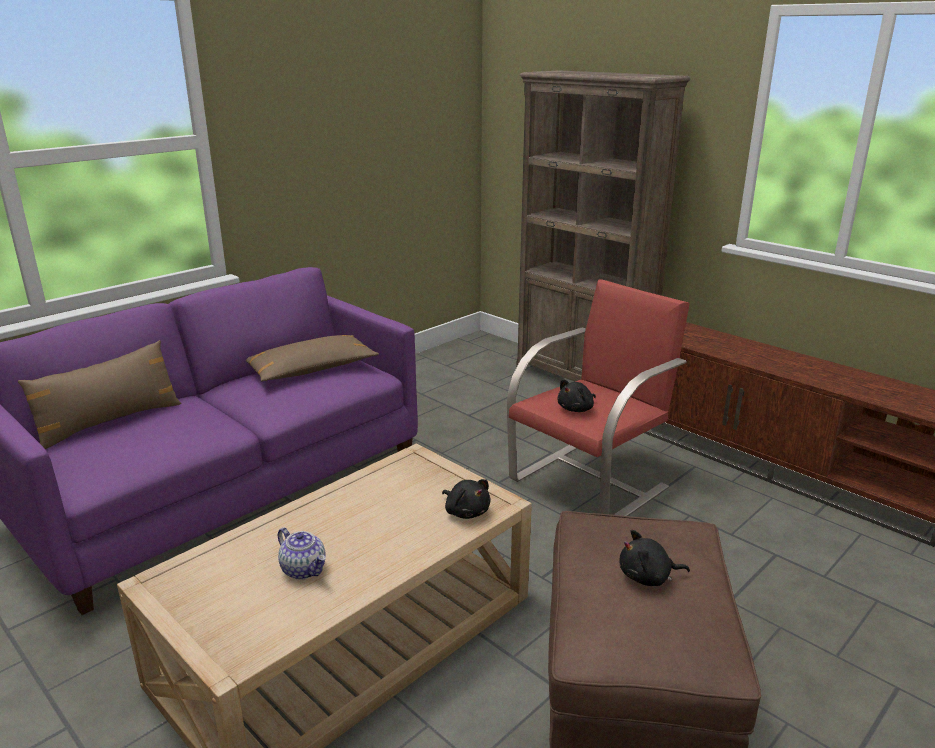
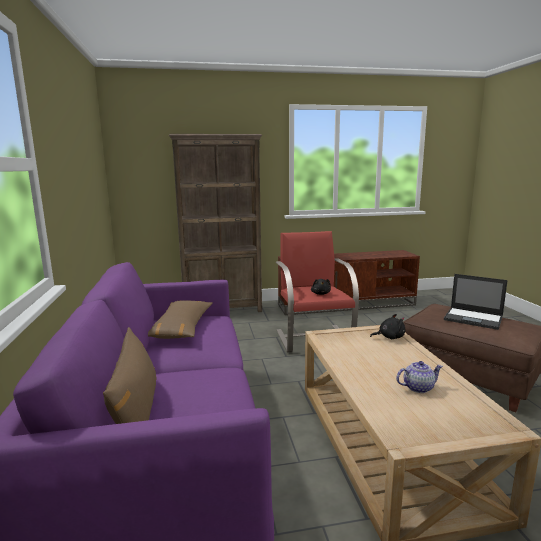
camera: 55 degrees left, 10 degrees down
(648, 577) = (474, 318): black plush toy -> laptop

